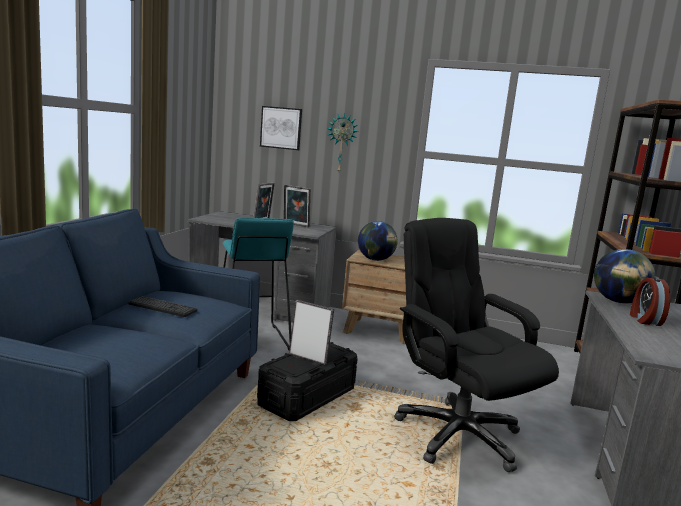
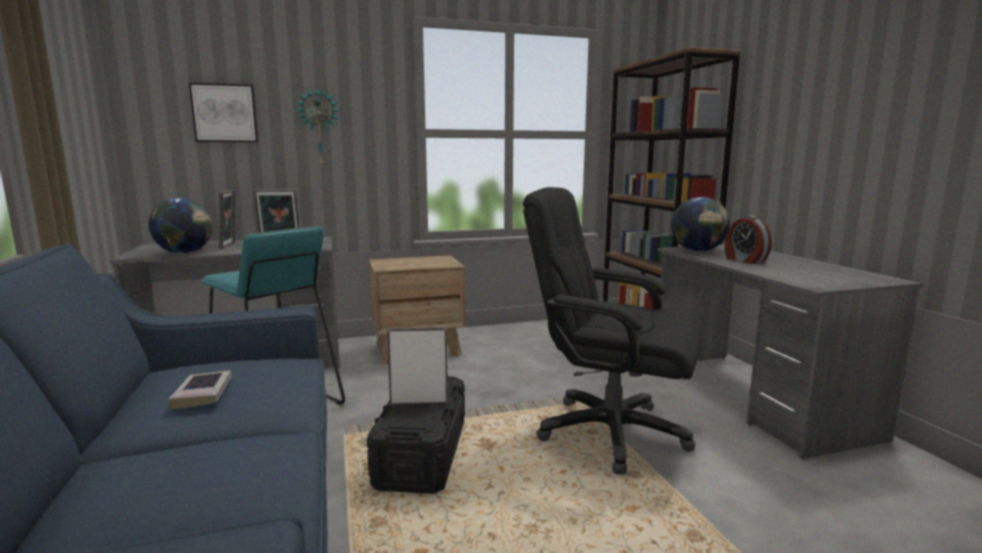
camera: 30 degrees left, 0 degrees up
(162, 307) = (203, 394): keyboard -> book
(375, 260) = (405, 265): globe -> globe (185, 252)

